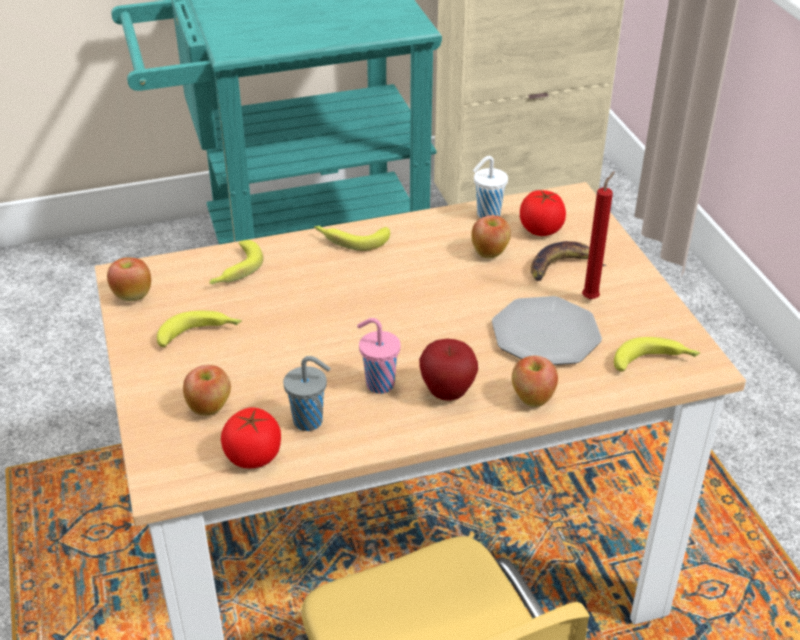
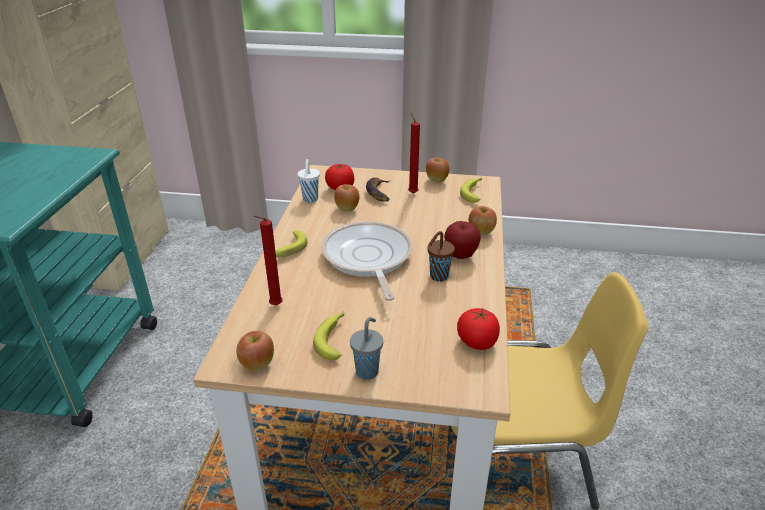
camera: 65 degrees left, 5 degrees down
(210, 408) = (418, 351): apple -> apple (437, 180)
(234, 271) = (274, 306): banana -> red candle
(310, 421) = (457, 311): grey cup -> grey cup (367, 371)
(378, 384) = (438, 277): pink cup -> brown cup
(379, 309) = (367, 258): none -> frying pan
(546, 334) = (432, 213): plate -> none

